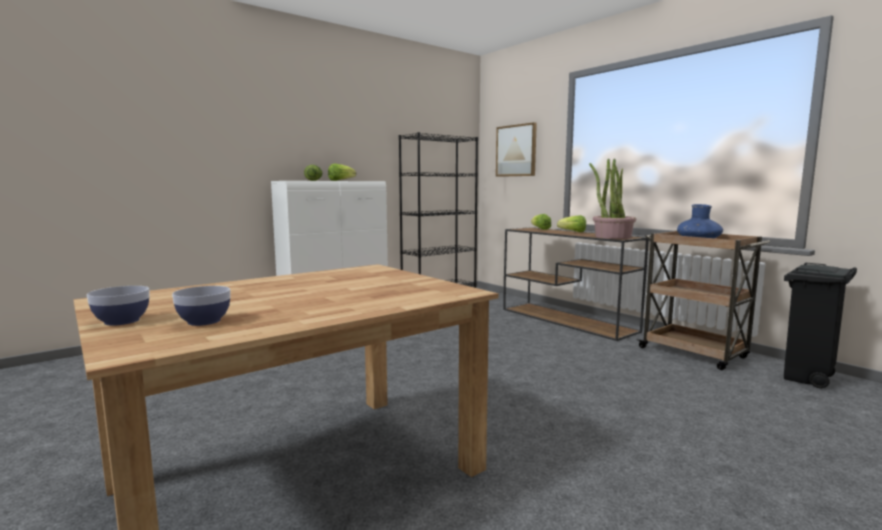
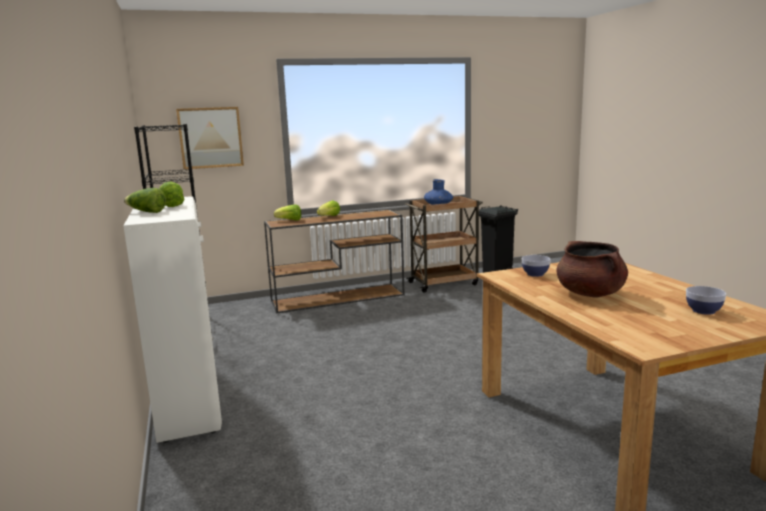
camera: 70 degrees left, 5 degrees up
(122, 321) = (714, 331): bowl -> bowl (535, 274)
(296, 288) = (590, 294): none -> brown cooking pot
(612, 237) = (378, 214): potted plant -> none

